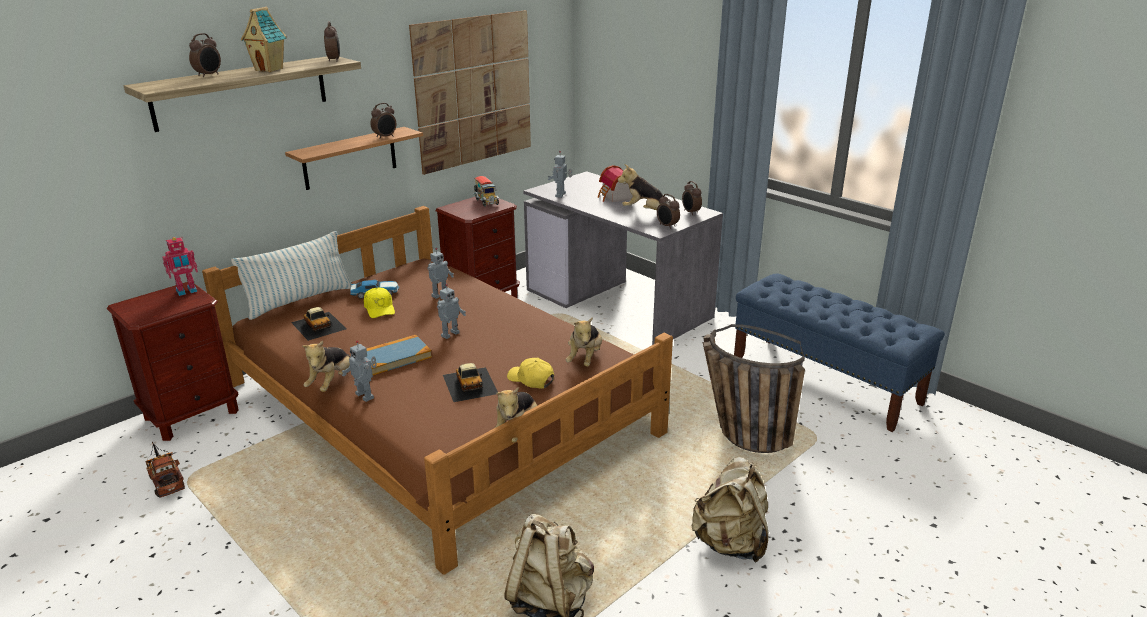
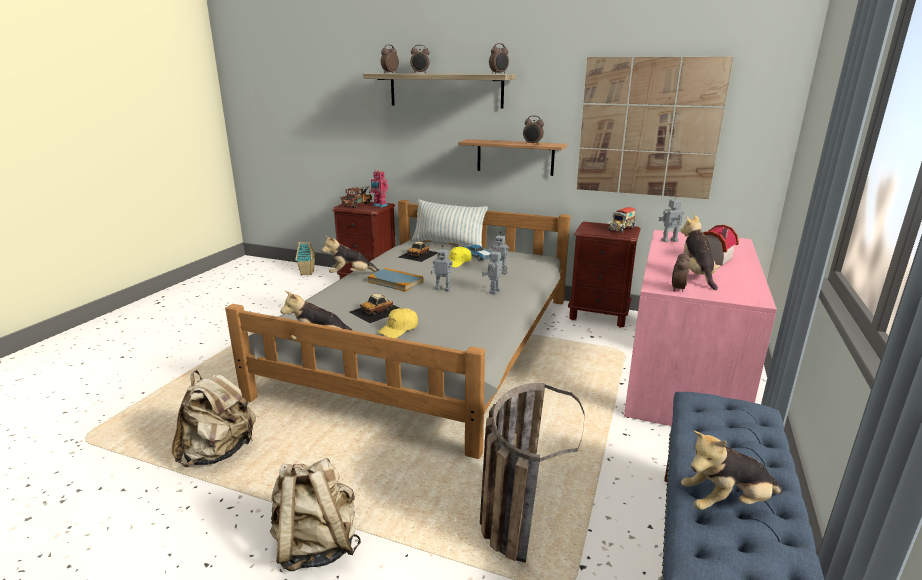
camera: 65 degrees right, 5 degrees down
(166, 479) = (306, 295): toy truck -> toy truck (358, 204)
(270, 69) = (451, 73): toy house -> toy house (307, 273)
(366, 396) = (341, 286): toy robot -> toy robot (495, 291)
(439, 407) = (430, 343): brown bed -> grey bed
(531, 379) = (399, 329): yellow cap -> yellow cap turned 150 degrees counterclockwise
(585, 358) = (453, 343): plush toy -> plush toy (726, 503)
(619, 303) = (685, 375): grey desk -> pink desk
(690, 212) = (739, 293): alarm clock -> alarm clock (389, 73)

